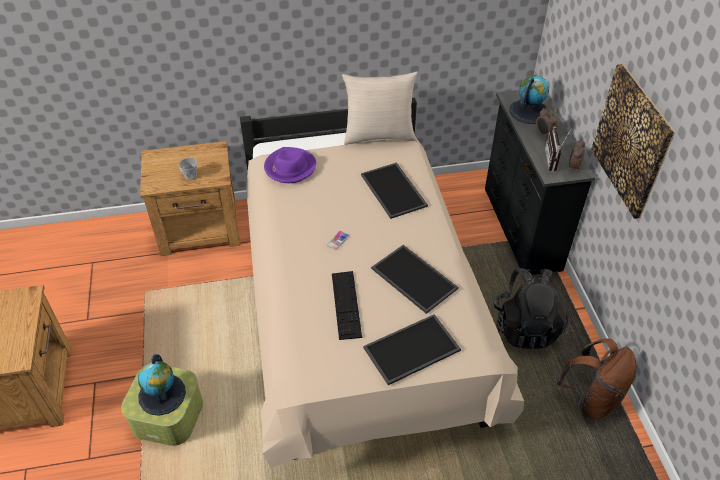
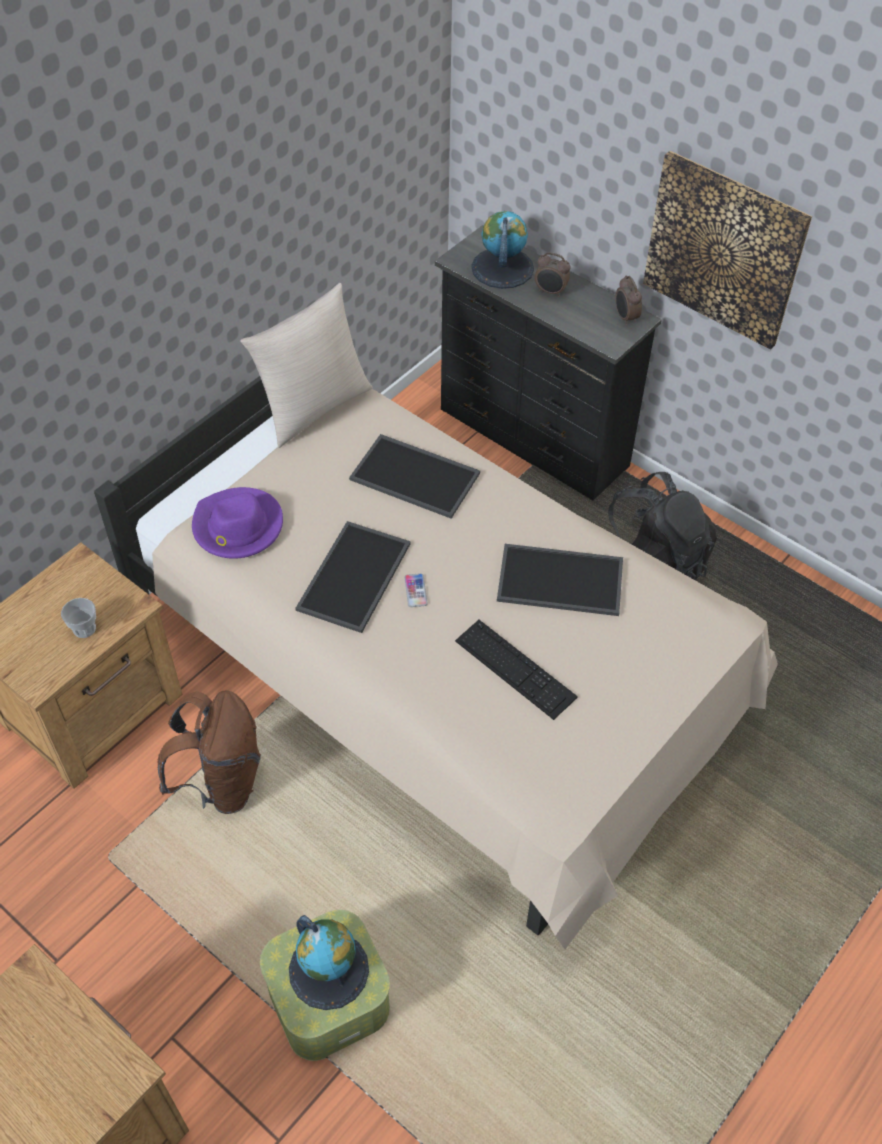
camera: 40 degrees left, 5 degrees up
(411, 350) = (648, 673): tray -> tray (355, 578)
(554, 161) = (598, 322): radio -> none
(590, 400) = (793, 606): brown backpack -> brown backpack (221, 782)

